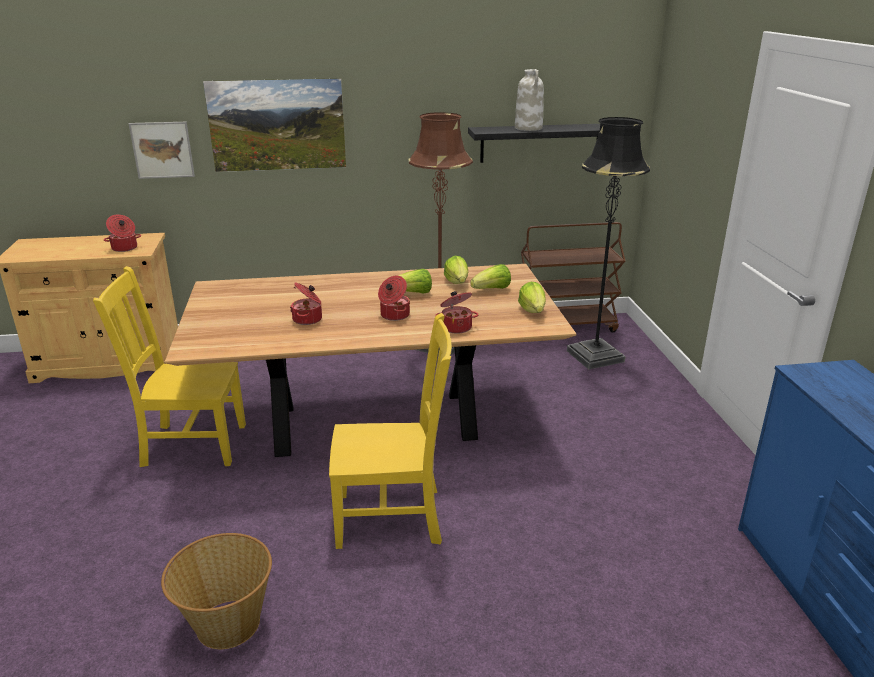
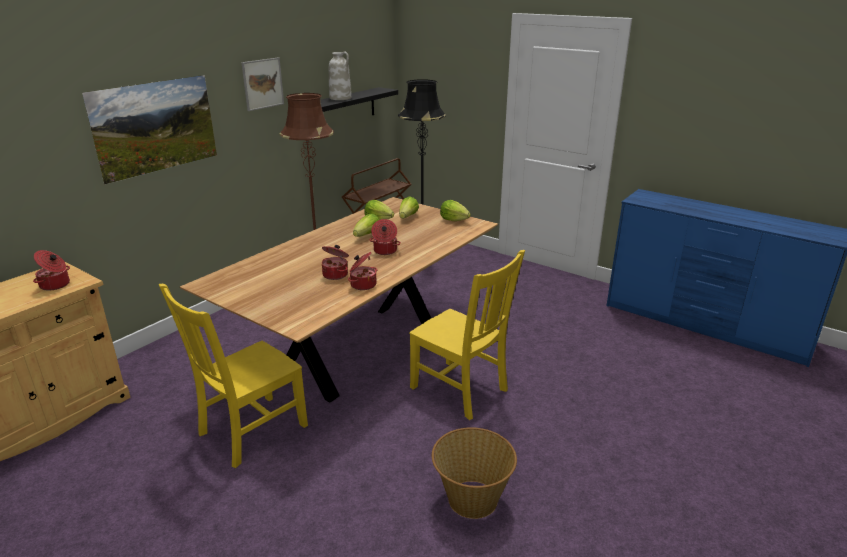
camera: 45 degrees left, 0 degrees up
(162, 150) = (47, 173): picture -> picture (262, 84)
(393, 517) = (461, 390): yellow chair -> yellow chair turned 90 degrees clockwise
(456, 327) = (434, 243): cooking pot -> cooking pot (362, 284)

